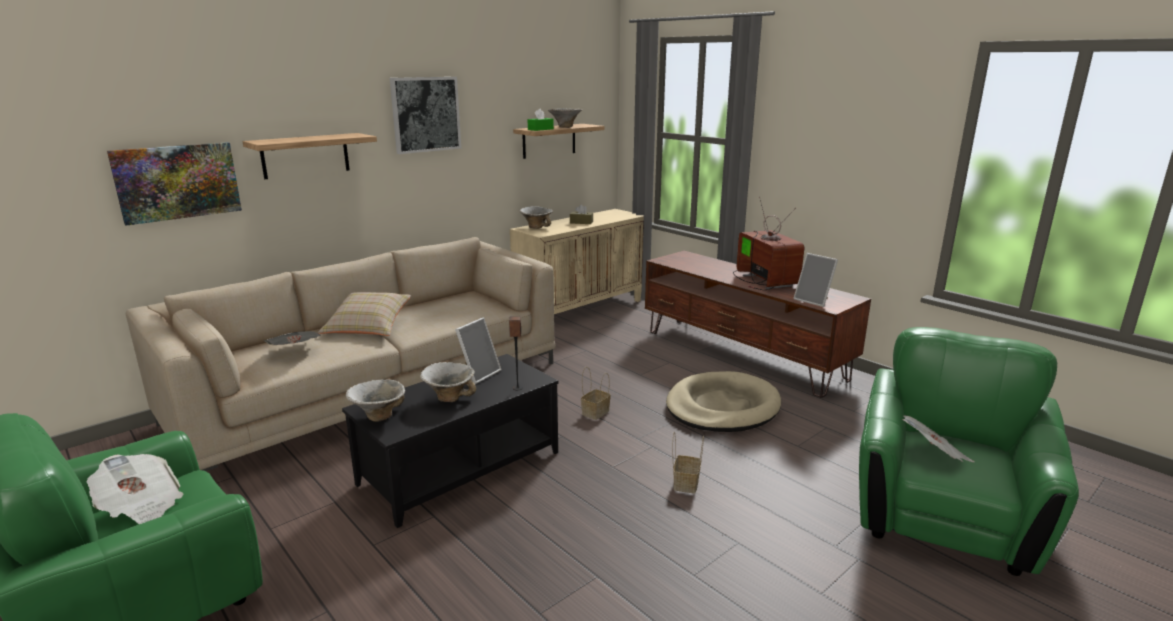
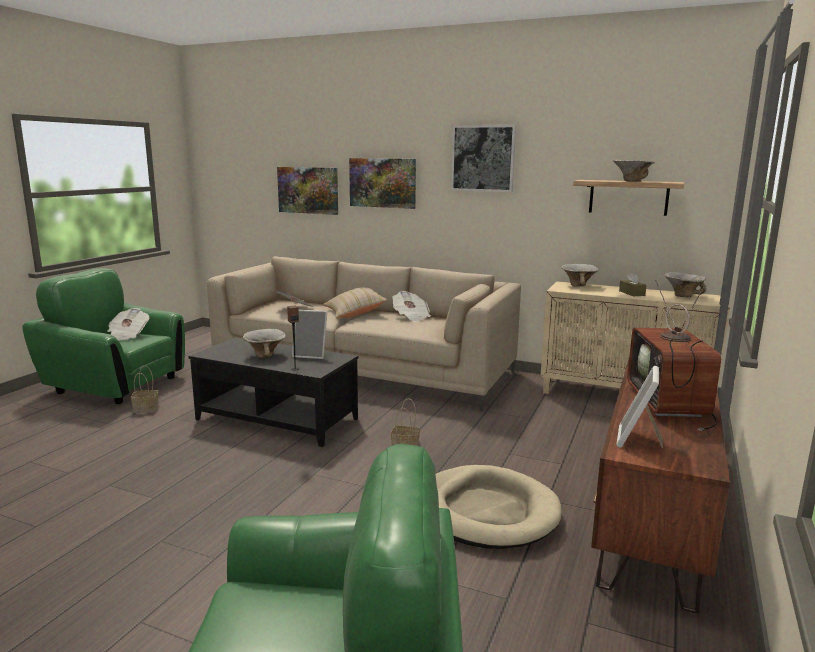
camera: 65 degrees right, 5 degrees down
(305, 155) = (382, 183): shelf -> picture
(379, 416) = (227, 346): bowl -> bowl (682, 295)
(540, 129) = (592, 180): green tissue box -> none
(685, 483) = (306, 514): basket -> basket (147, 409)
(763, 280) = (671, 404): television -> television turned 135 degrees clockwise
(934, 456) = (288, 605): newspaper -> newspaper (411, 317)

